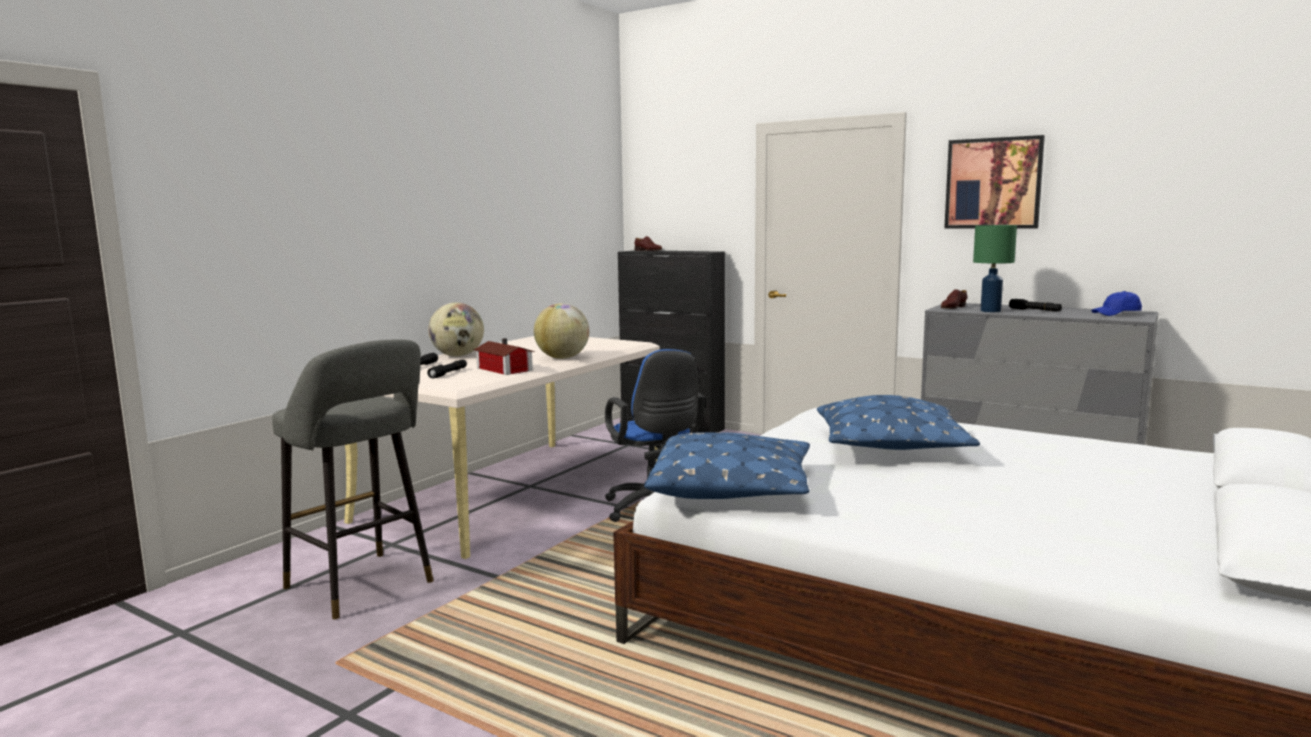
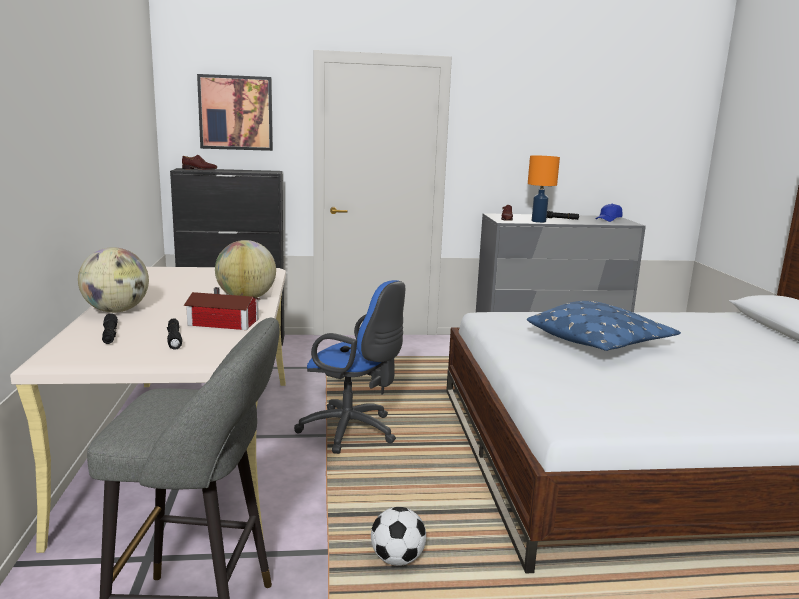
camera: 40 degrees left, 5 degrees up
(536, 598) = (397, 559): none -> football
(733, 488) = (595, 408): blue pillow -> none
(991, 311) = (539, 221): green table lamp -> orange table lamp
(993, 183) = (516, 121): picture -> picture (236, 113)

